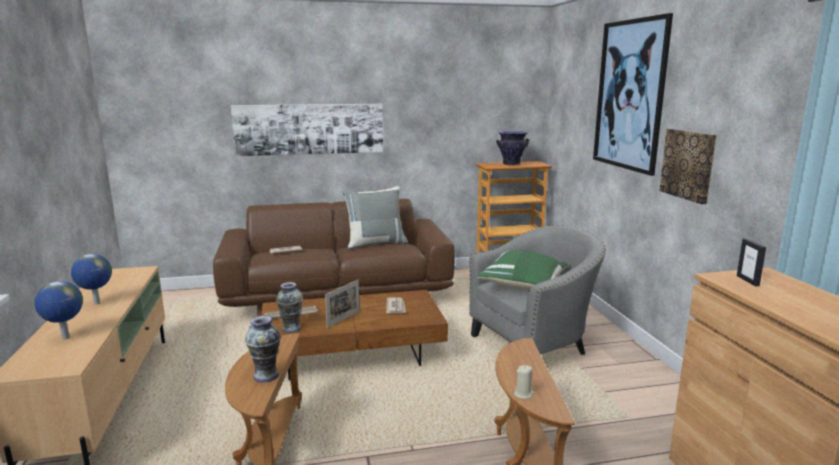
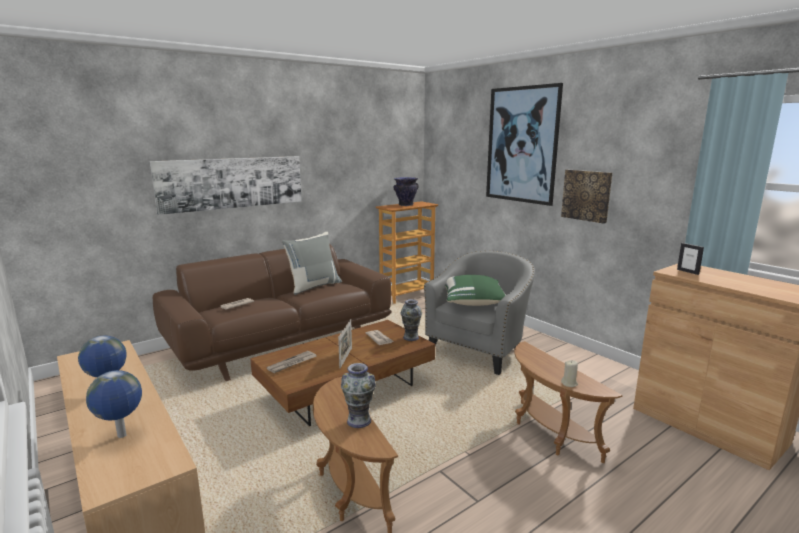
camera: 25 degrees left, 0 degrees up
(291, 328) = (307, 376): vase -> vase (410, 337)

